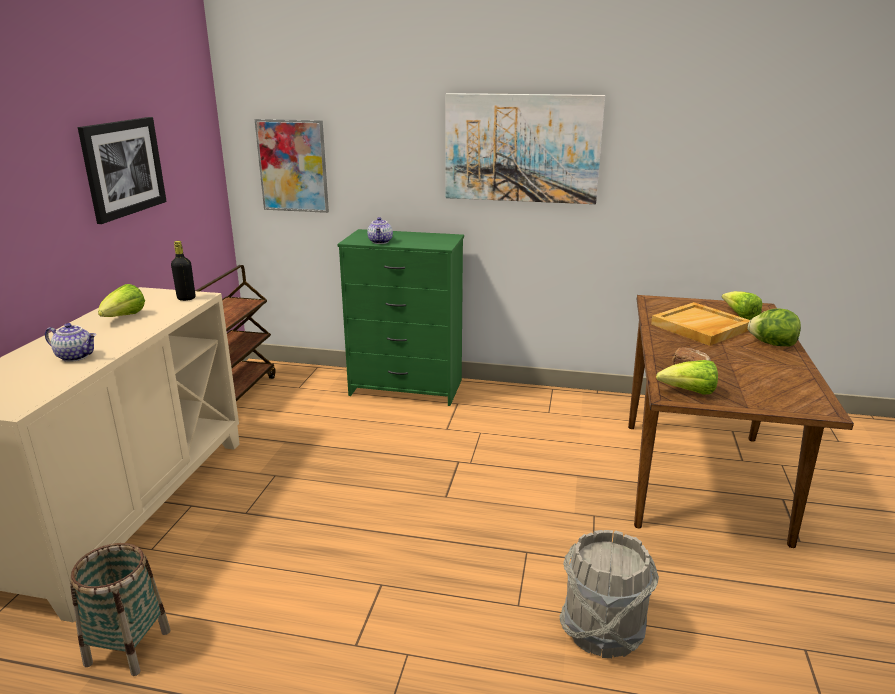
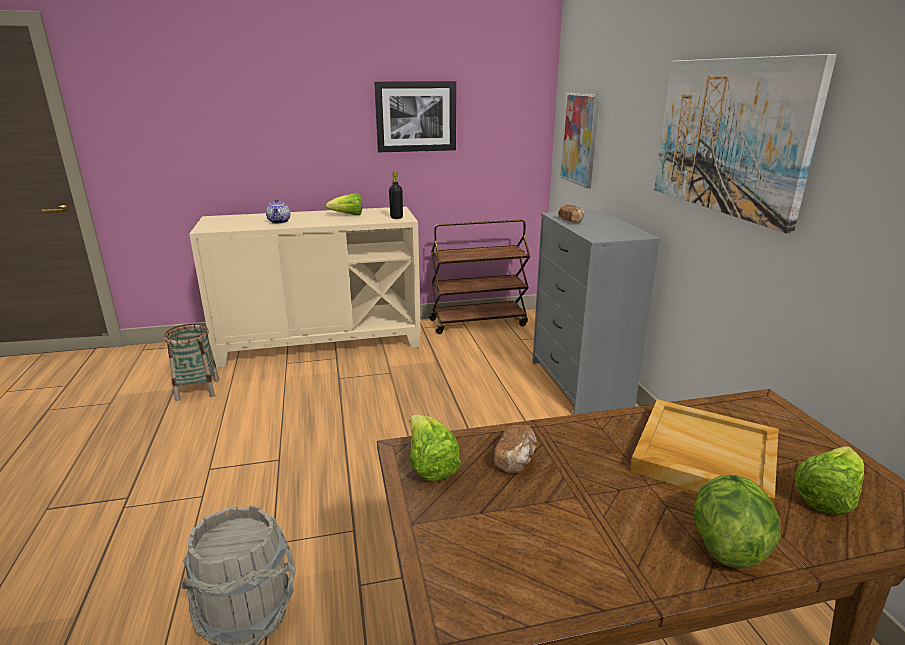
camera: 65 degrees right, 0 degrees up
(381, 242) = (571, 220): teapot -> bread
(406, 388) = (579, 383): green dresser -> grey dresser

